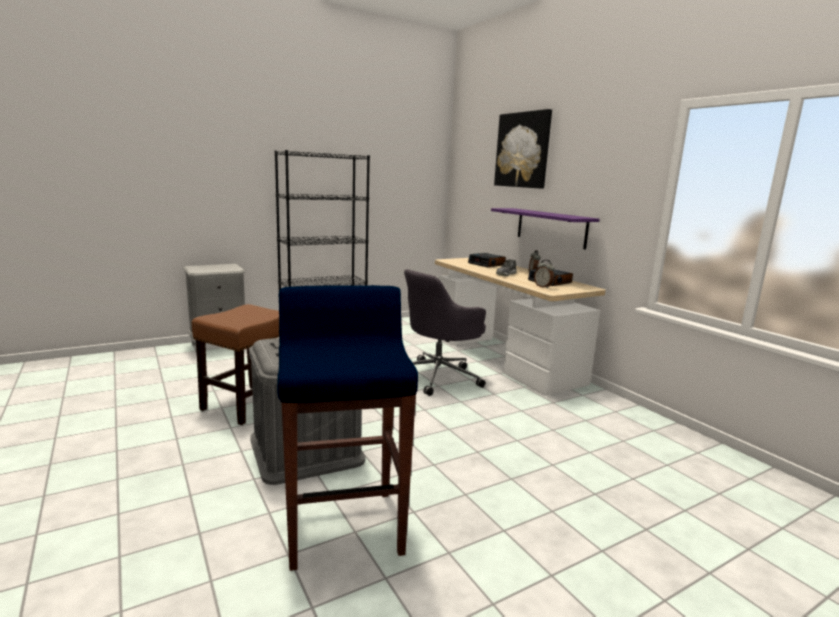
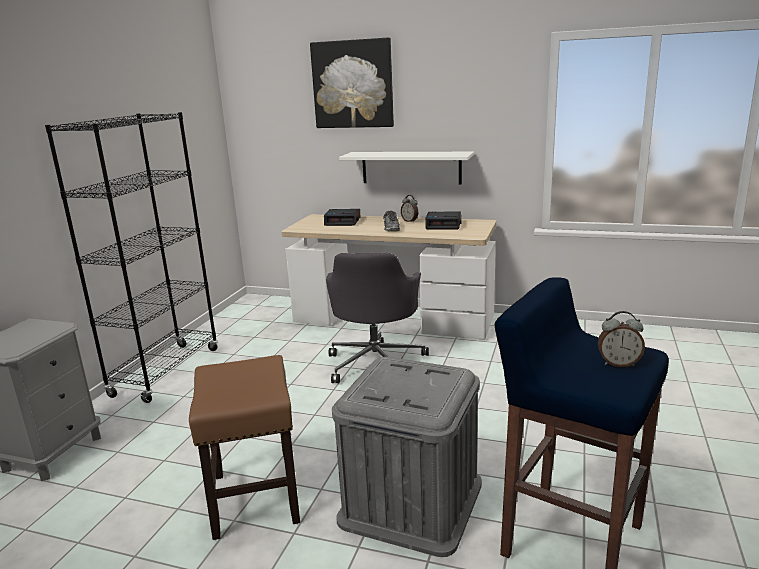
camera: 40 degrees left, 5 degrees up
(543, 287) = (455, 232): alarm clock -> alarm clock (618, 363)
(551, 227) = (411, 167): purple shelf -> white shelf

